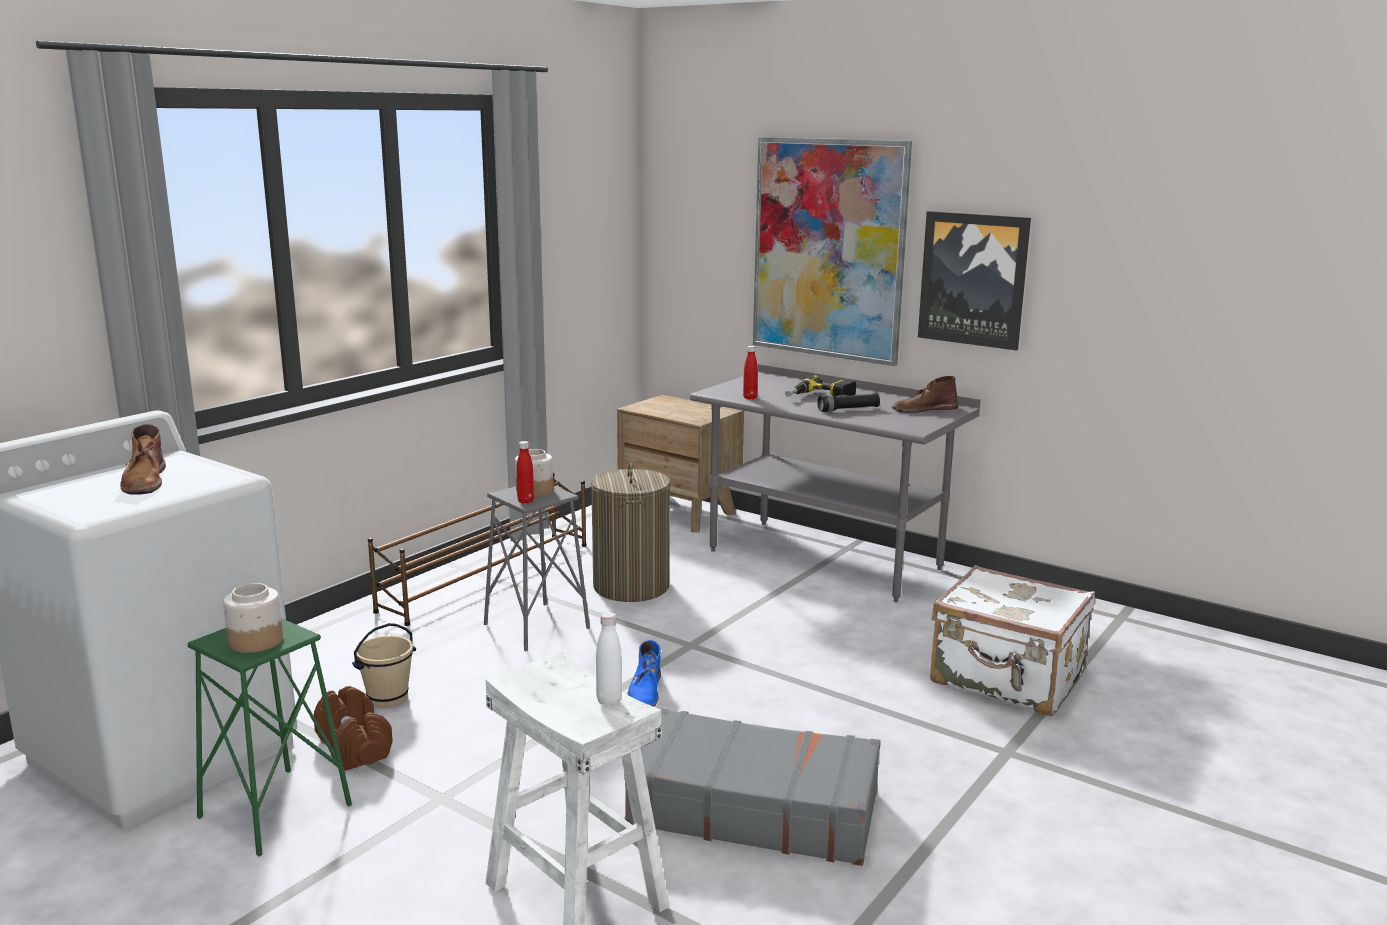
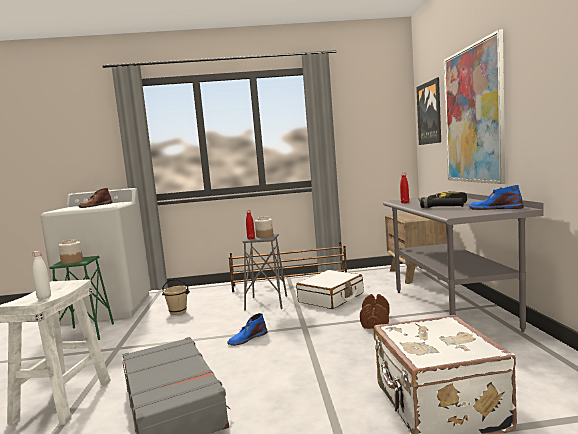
camera: 50 degrees right, 10 degrees down
(355, 747) = (138, 323): brown dumbbell -> brown dumbbell (375, 322)
(631, 586) = (331, 298): laundry basket -> white suitcase
(923, 409) = (494, 208): brown boot -> blue boot
(973, 279) = (538, 113): picture -> picture (430, 113)

